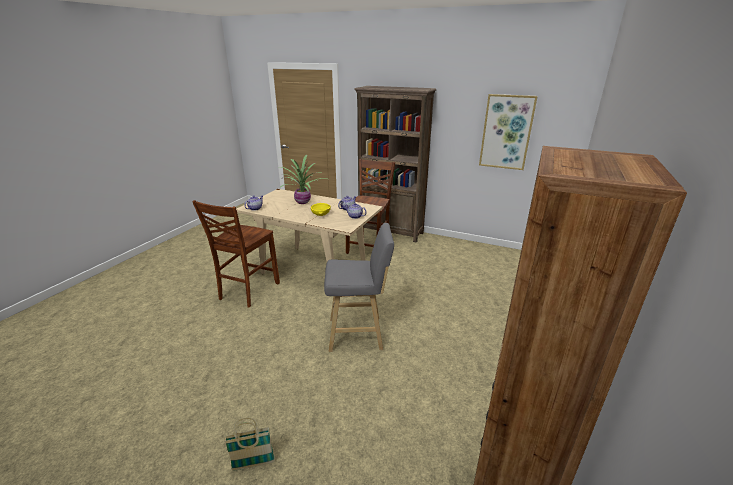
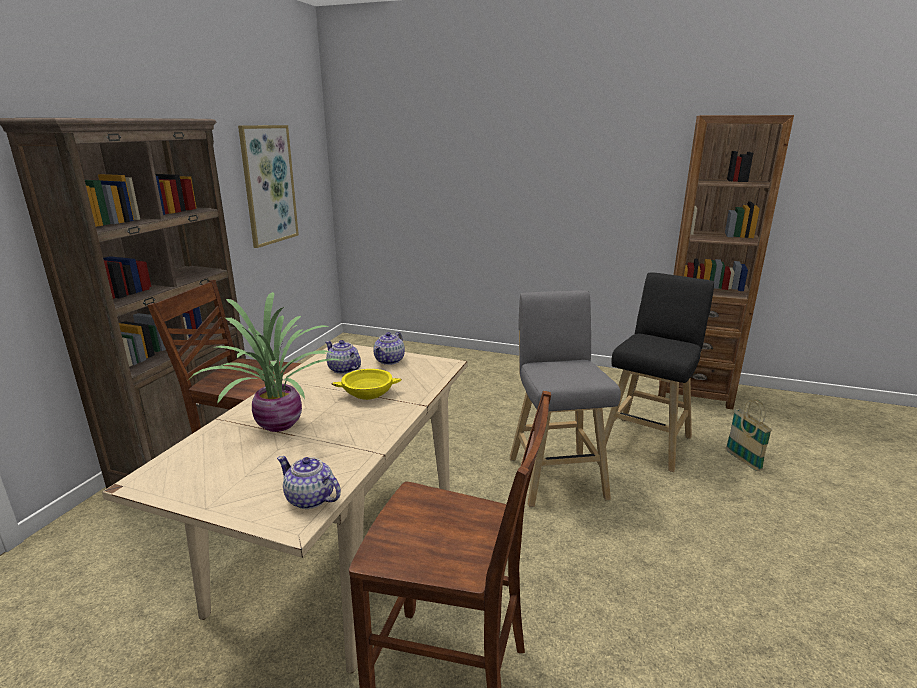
camera: 95 degrees left, 5 degrees down
(253, 464) = (834, 538): basket -> basket (743, 460)
(397, 393) = (647, 441): none -> black stool

